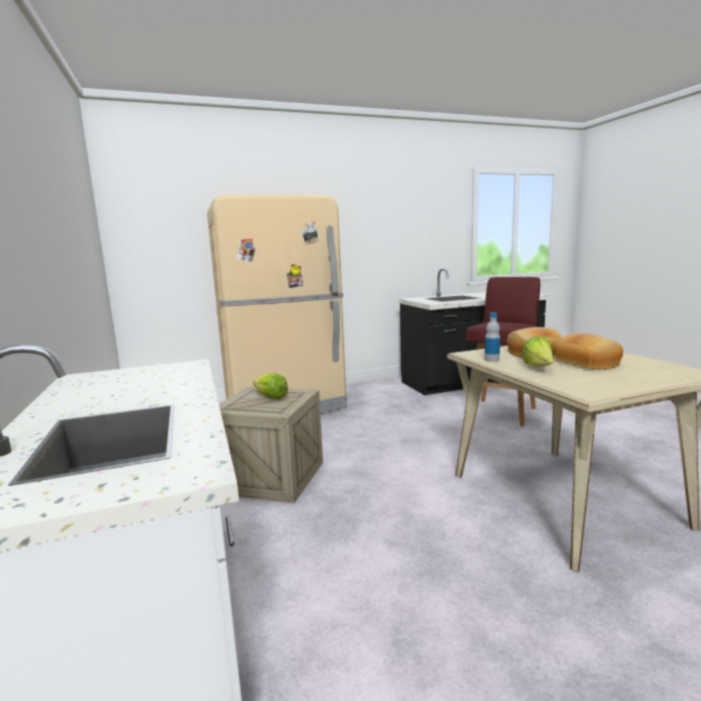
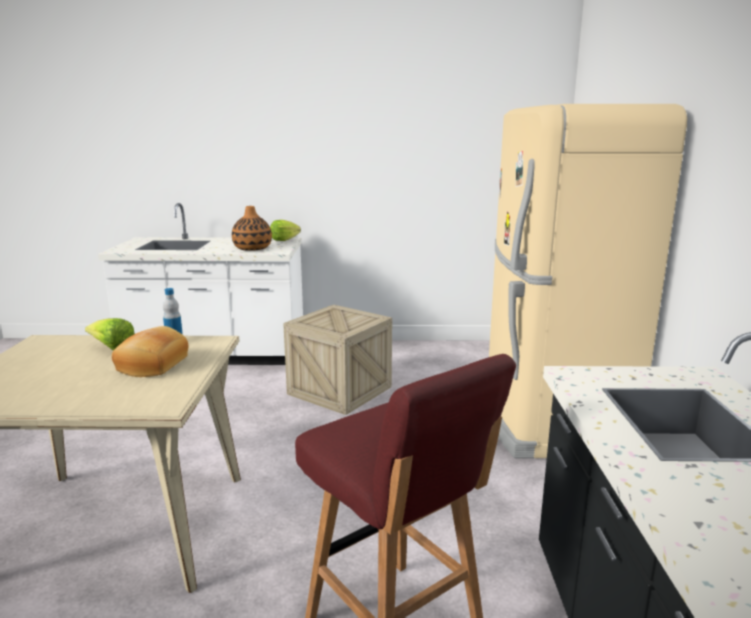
camera: 110 degrees right, 5 degrees up
(165, 378) = (252, 248): none -> vase
(271, 397) = (343, 321): lettuce -> lettuce (284, 240)
(588, 363) = (74, 373): bread -> none

